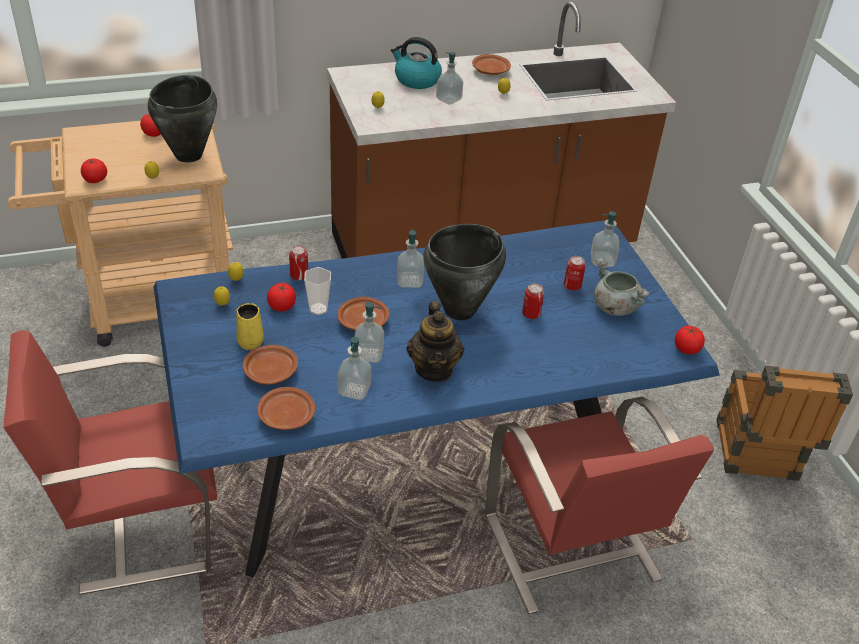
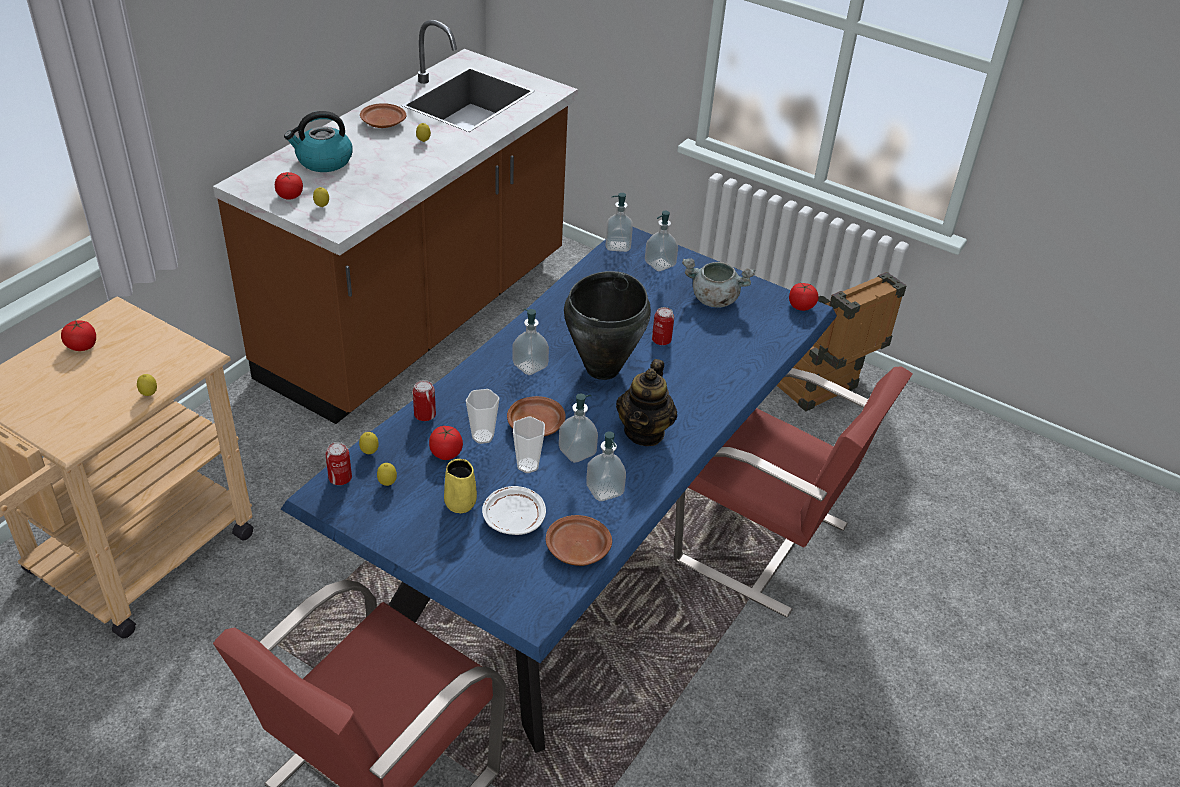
camera: 40 degrees left, 0 degrees up
(95, 180) = (81, 430): tomato -> tomato (290, 196)
(189, 155) = (158, 350): black cooking pot -> none
(271, 371) = (513, 518): brown plate -> white plate
(323, 344) = (528, 465): none -> cup
(434, 369) = (644, 432): teapot -> teapot turned 60 degrees clockwise
(448, 99) = (380, 168): soap dispenser -> soap dispenser (618, 246)
(572, 286) = (663, 298): can -> can (340, 478)

